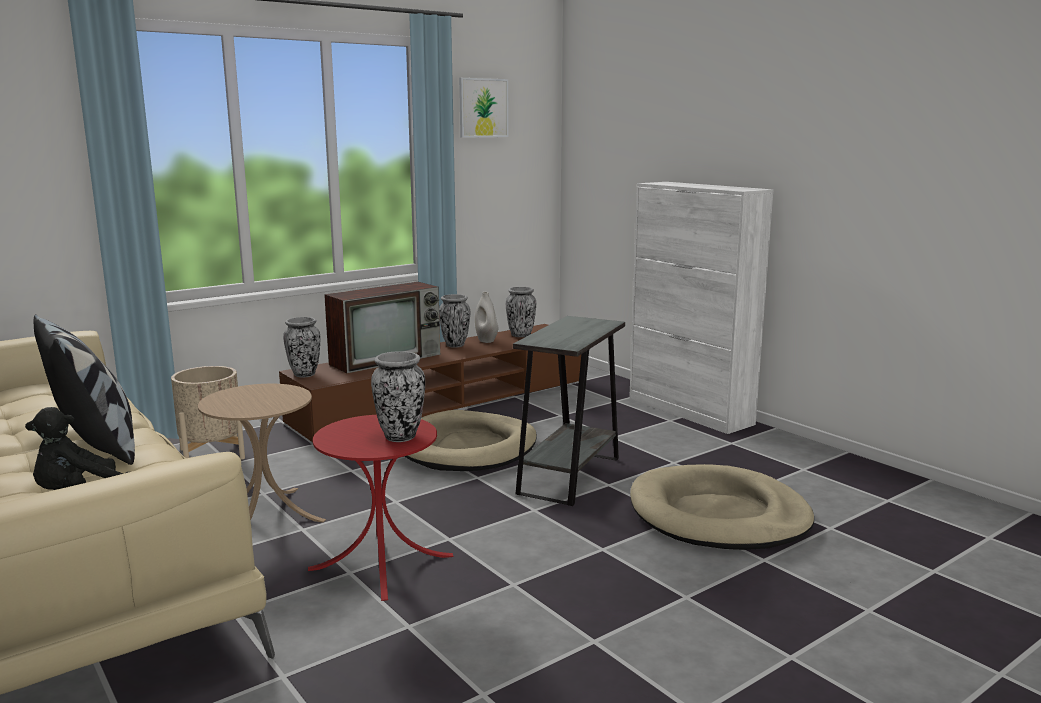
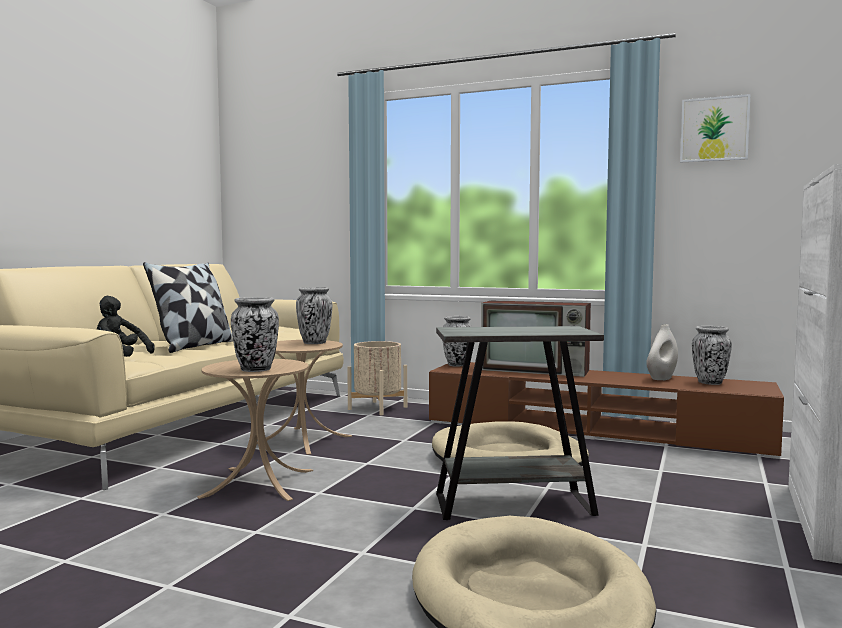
camera: 60 degrees right, 10 degrees down
(381, 562) = (258, 483): red side table -> beige side table
(454, 345) = (621, 375): vase -> vase (314, 343)

